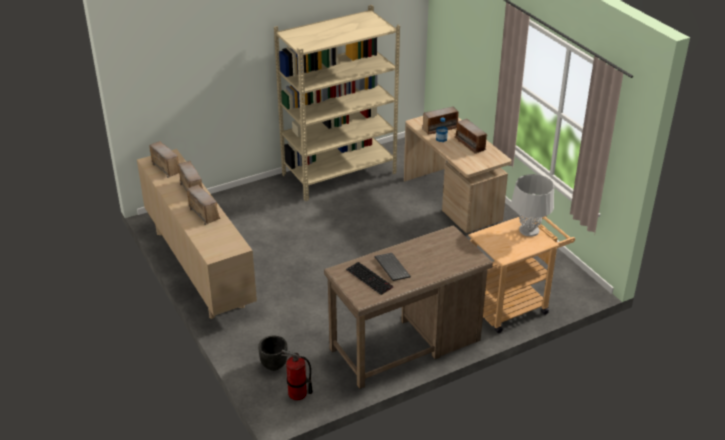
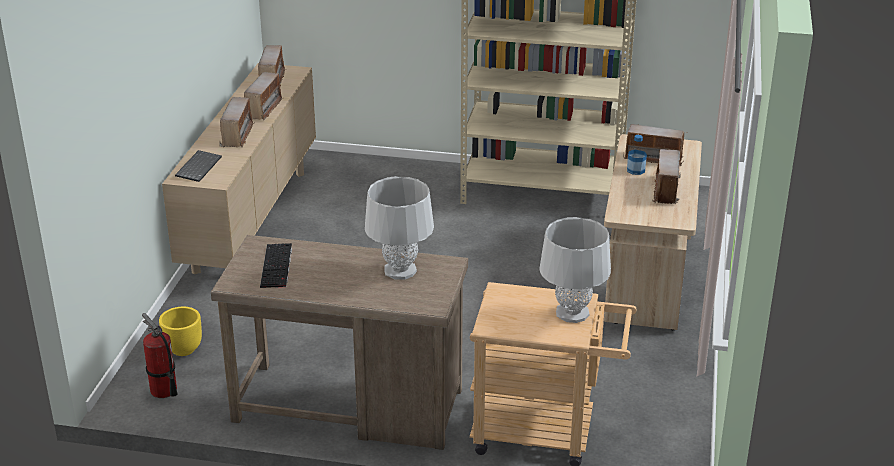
camera: 40 degrees right, 5 degrees down
(273, 365) = (183, 349): black planter -> yellow planter
(391, 267) = (318, 266): keyboard -> keyboard (198, 167)
(434, 248) = (400, 270): none -> grey table lamp

